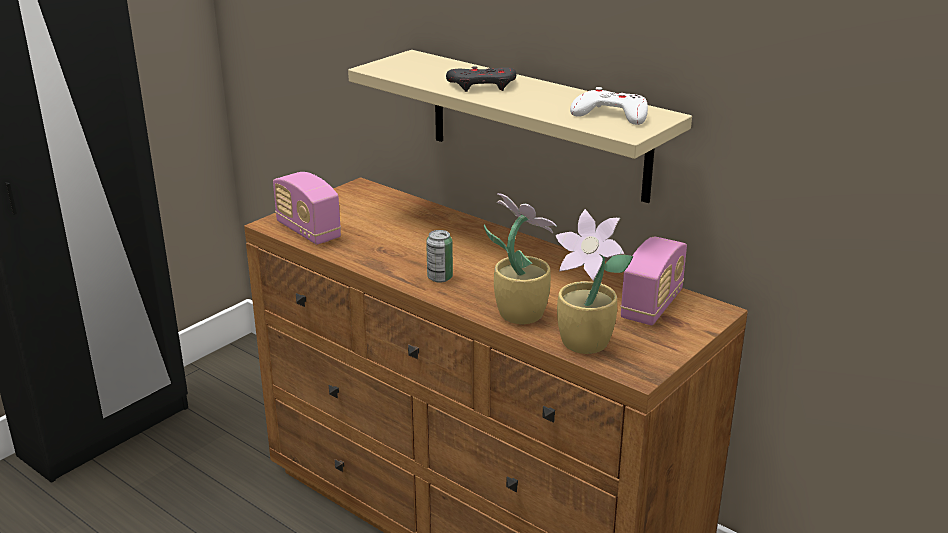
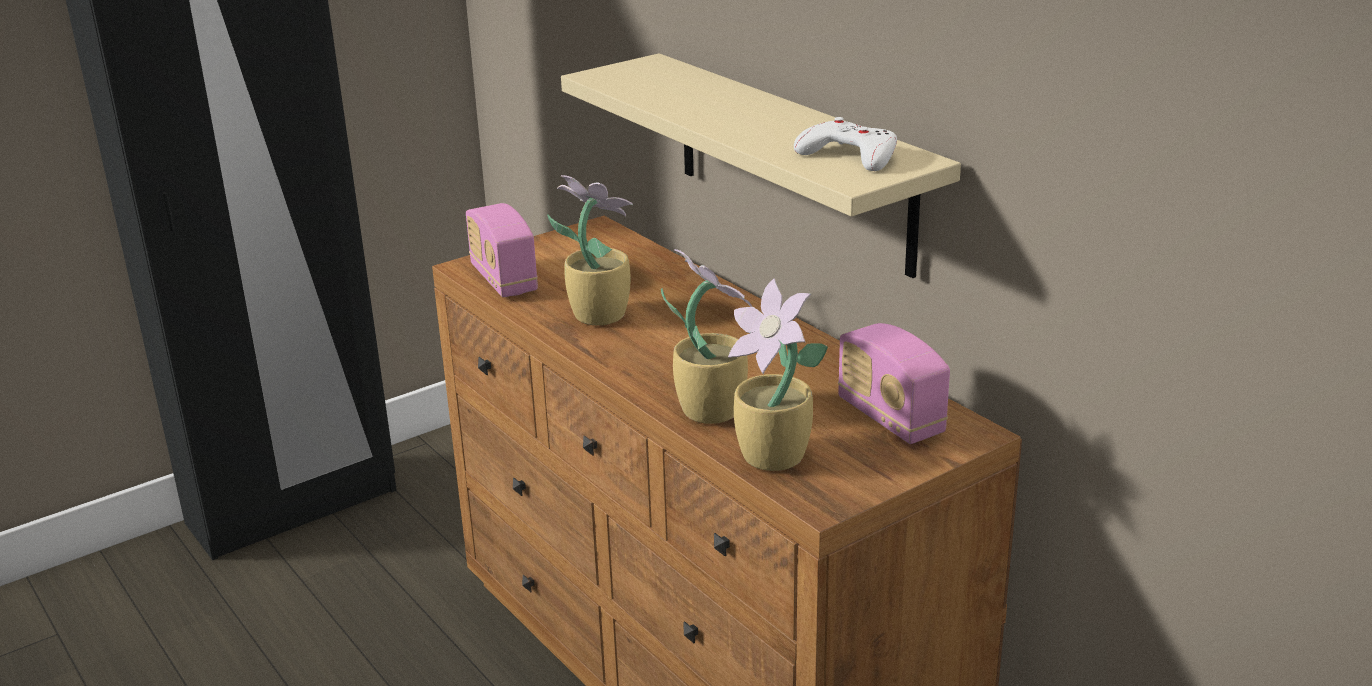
camera: 15 degrees right, 0 degrees up
(396, 251) = (598, 314): none -> potted plant
(440, 278) = (634, 353): can -> none
(482, 85) = (711, 106): grey game controller -> none
(652, 306) = (890, 418): radio -> radio turned 105 degrees clockwise

